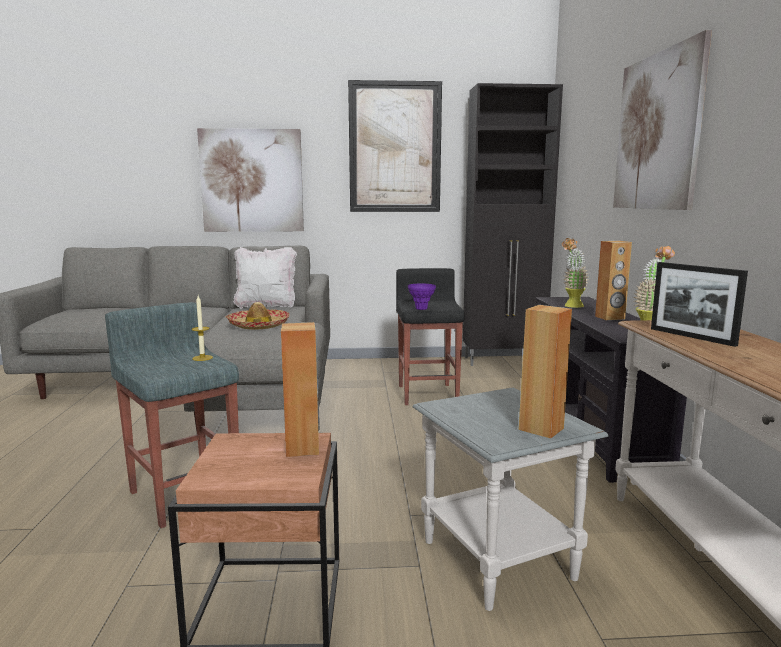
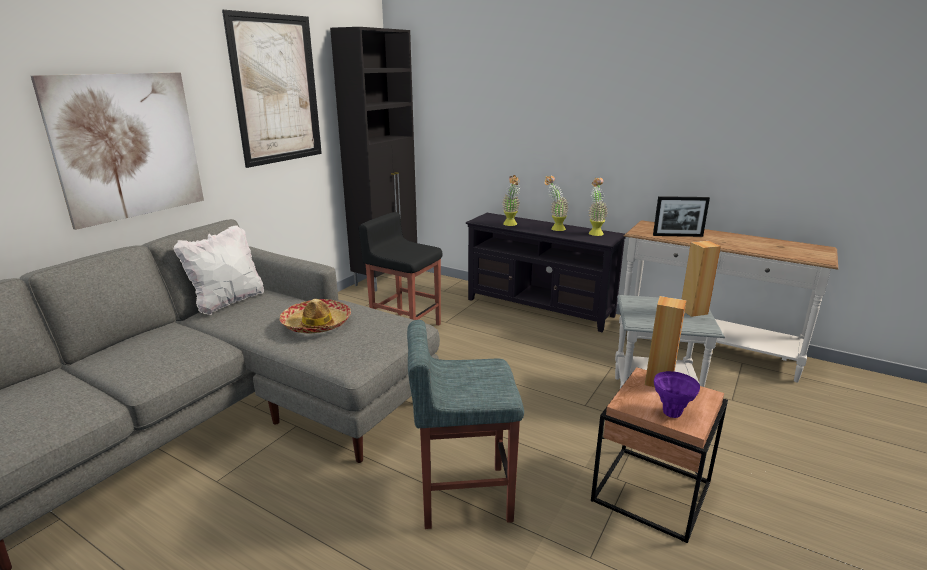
camera: 55 degrees left, 10 degrees up
(202, 358) = (468, 367): candle -> none
(421, 309) = (415, 256): purple vase -> purple vase (671, 413)
(610, 318) = (554, 228): brown speaker -> potted plant
(657, 132) = (562, 96): picture -> none

